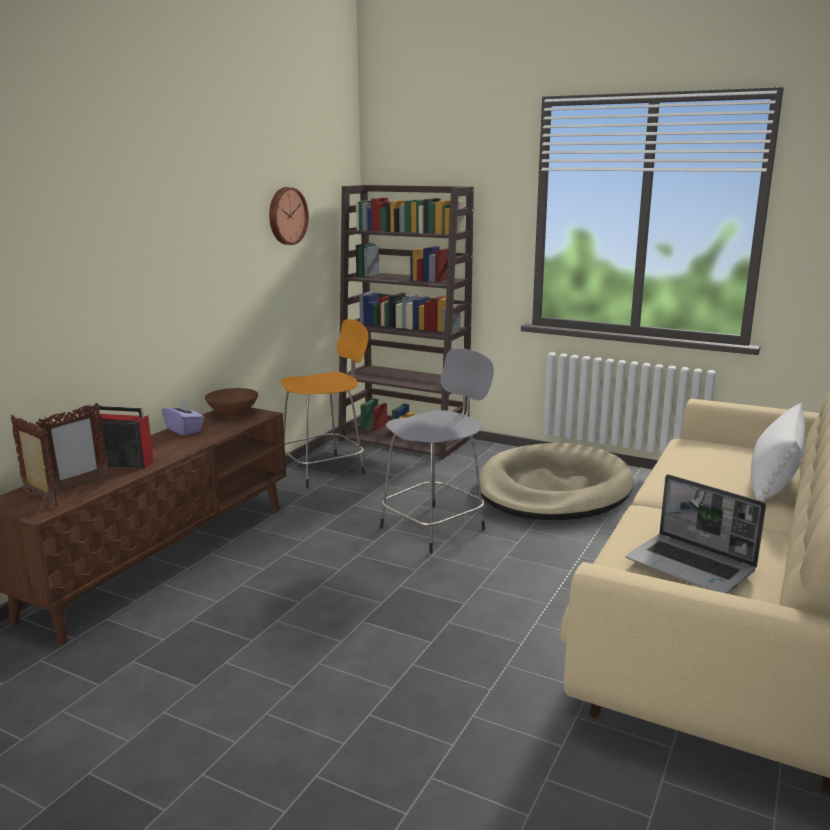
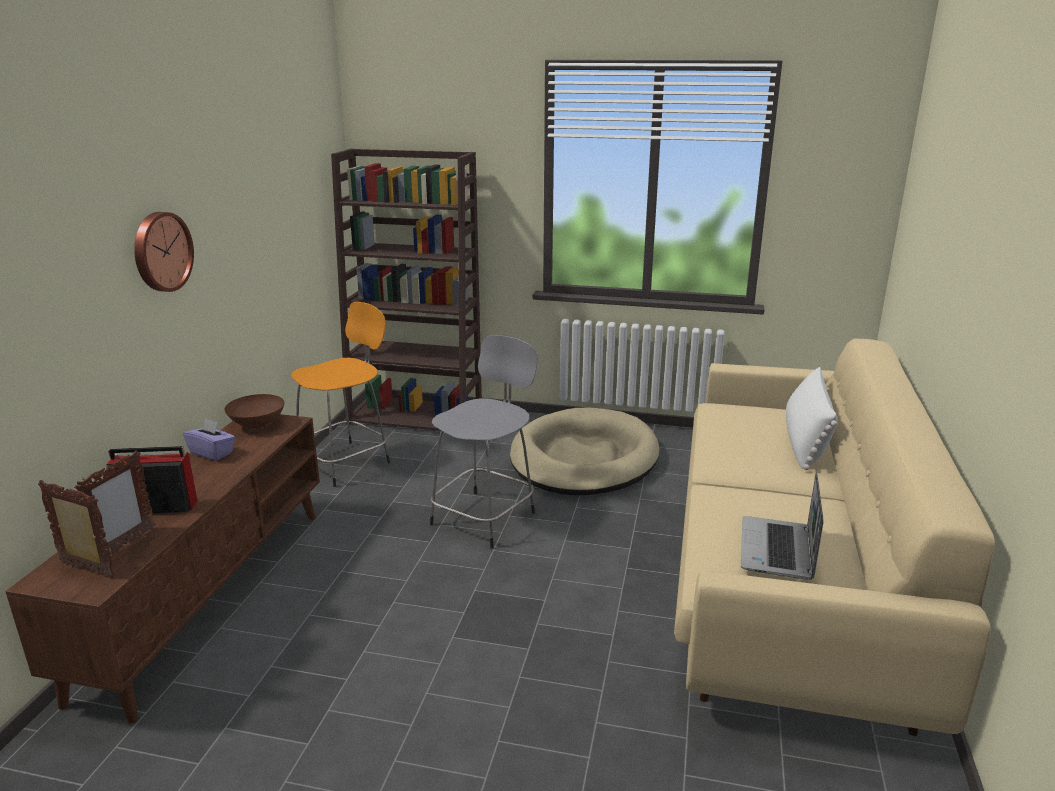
camera: 15 degrees left, 5 degrees up
(286, 216) = (281, 195): wall clock -> wall clock (161, 251)
(692, 566) = (778, 550): laptop -> laptop turned 75 degrees clockwise

